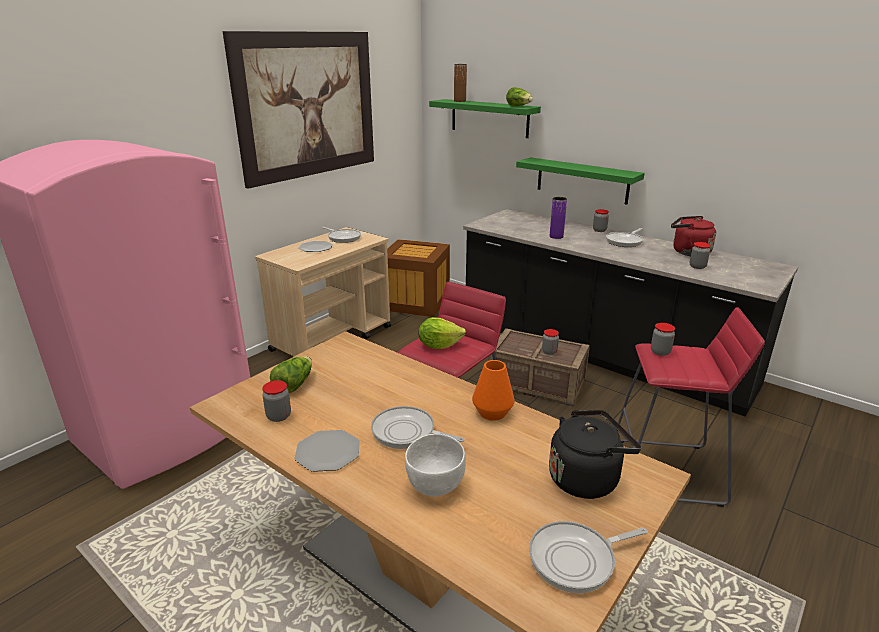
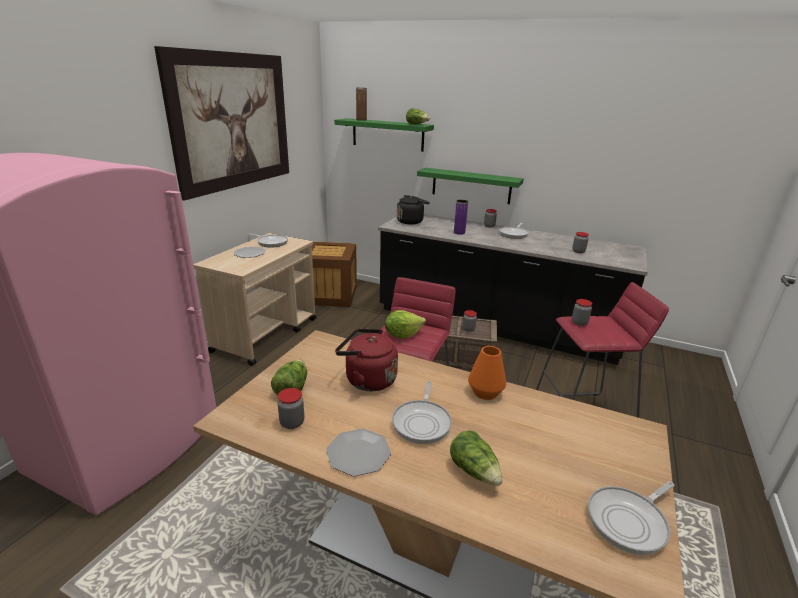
camera: 15 degrees left, 0 degrees up
(407, 433) = (422, 422): frying pan -> frying pan turned 90 degrees counterclockwise
(435, 485) = (475, 471): white bowl -> lettuce
(586, 478) = (593, 442): black kettle -> black kettle (411, 221)
(688, 252) = (564, 240): red kettle -> red kettle (367, 379)

